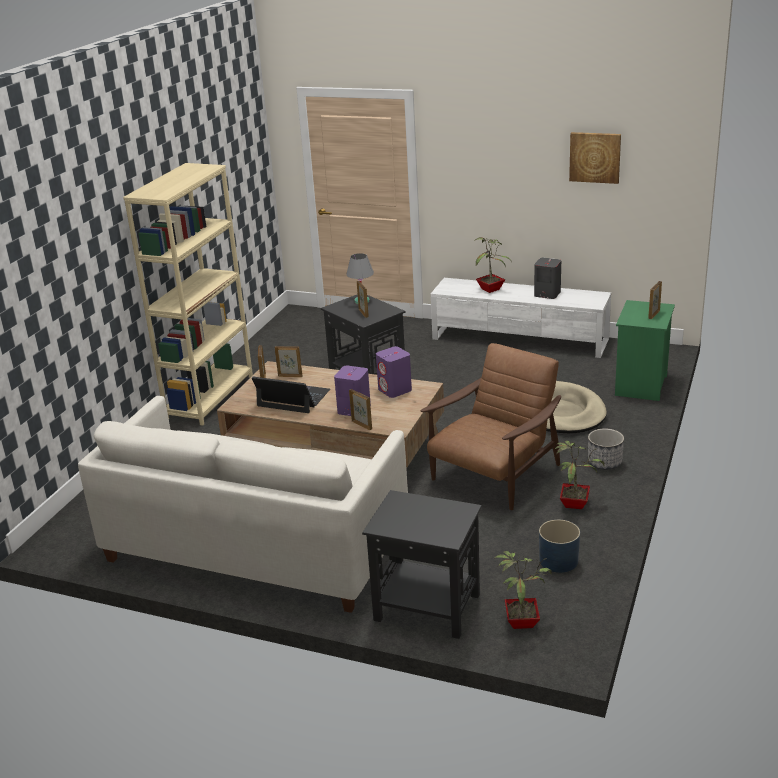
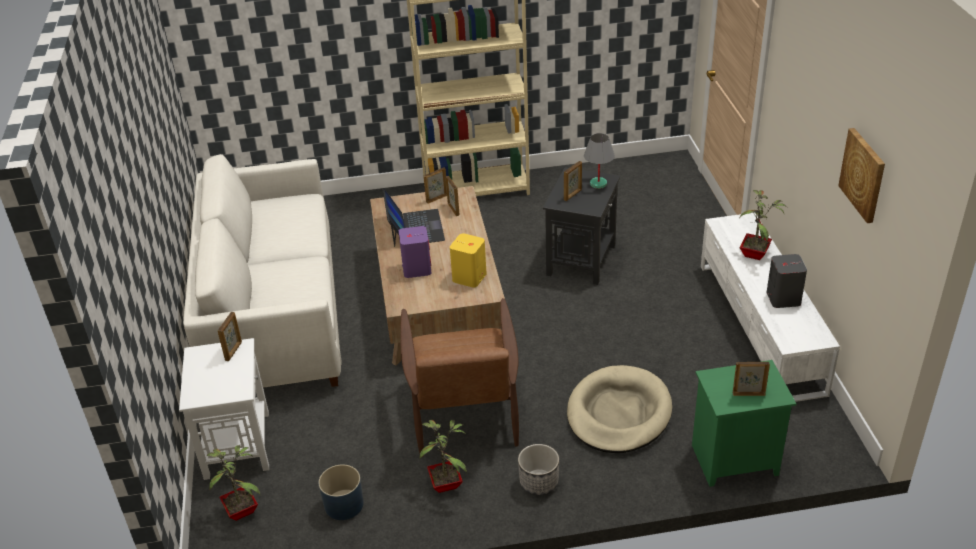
camera: 60 degrees right, 10 degrees up
(362, 425) = (392, 284): picture frame -> picture frame (234, 351)
(395, 390) = (469, 277): purple speaker -> yellow speaker
(426, 607) = (237, 443): black side table -> white side table
(495, 475) = (463, 410): brown armchair -> brown armchair turned 75 degrees clockwise

